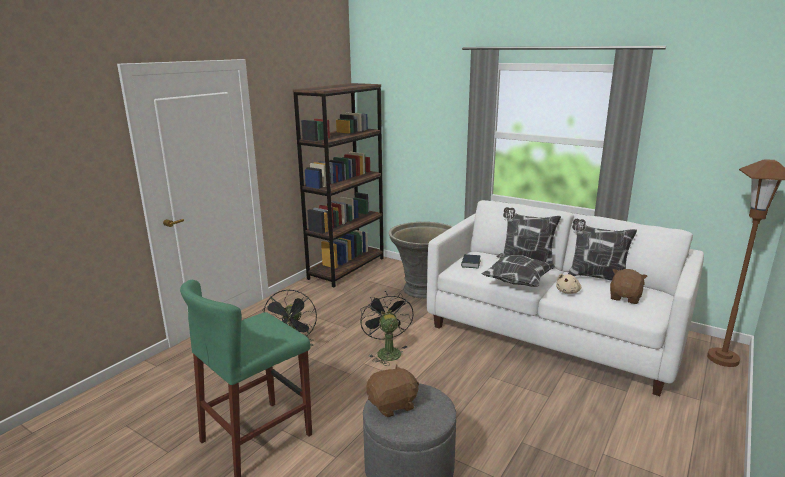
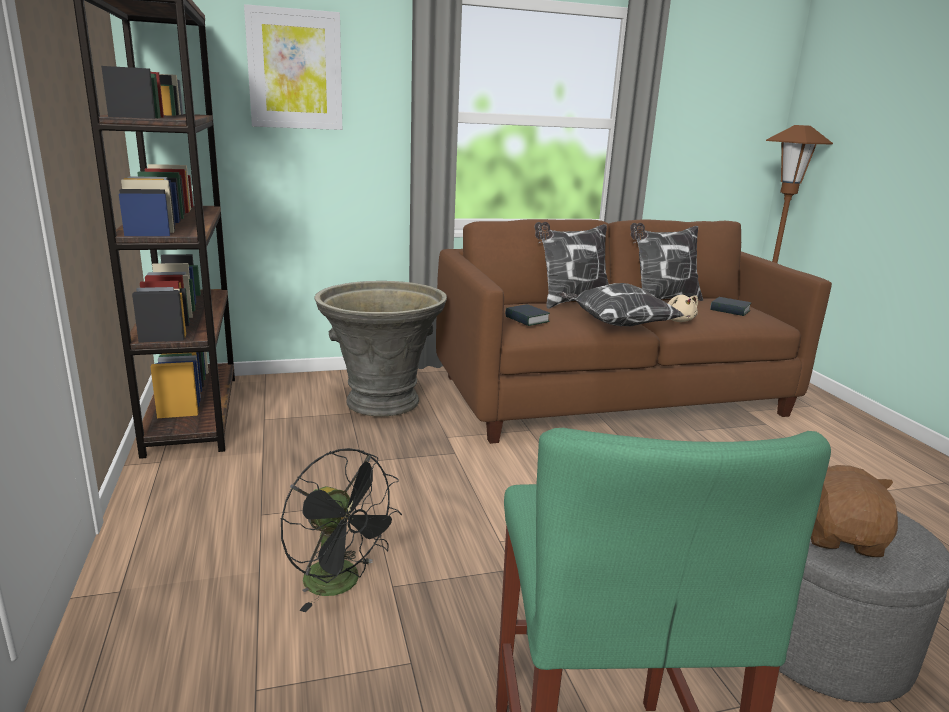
camera: 50 degrees left, 0 degrees up
(386, 351) = (496, 506): black fan -> none
(419, 108) = (295, 70): none -> picture
(552, 333) = (612, 395): white sofa -> brown sofa
(625, 297) = (730, 310): brown plush toy -> book

